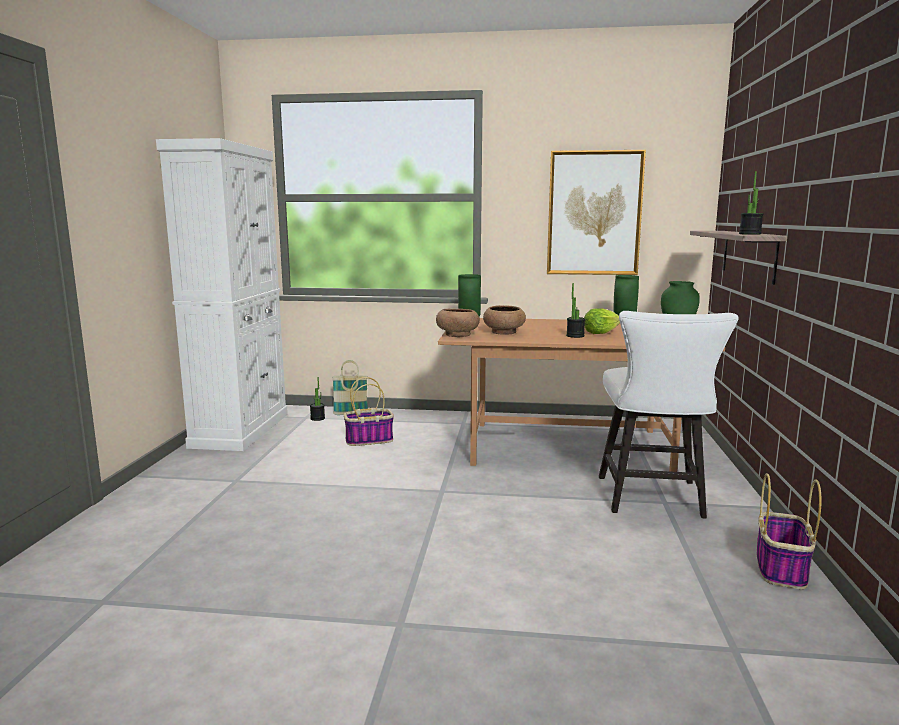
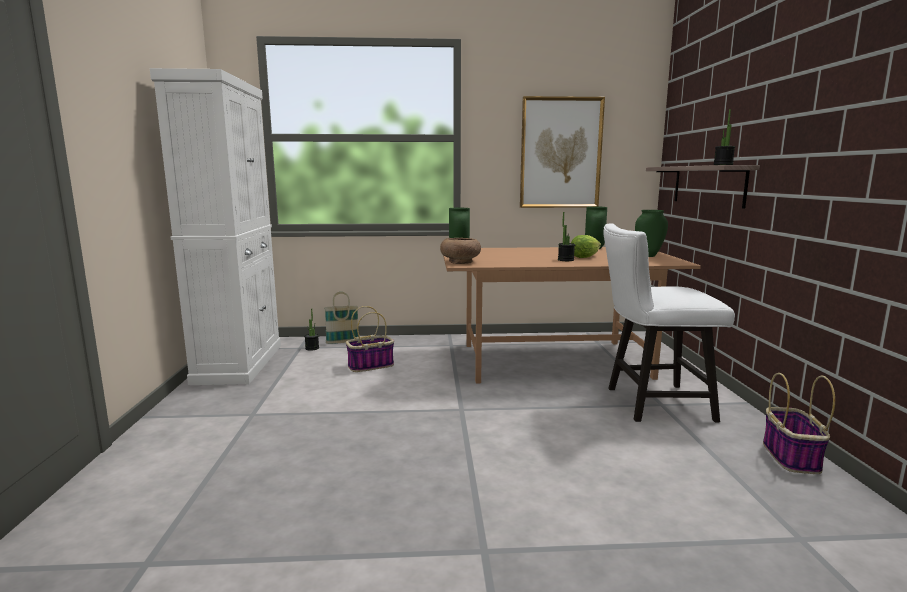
camera: 10 degrees left, 0 degrees up
(504, 332) = (500, 259): brown bowl -> none
(652, 500) = (651, 403): white chair -> white chair turned 90 degrees clockwise

